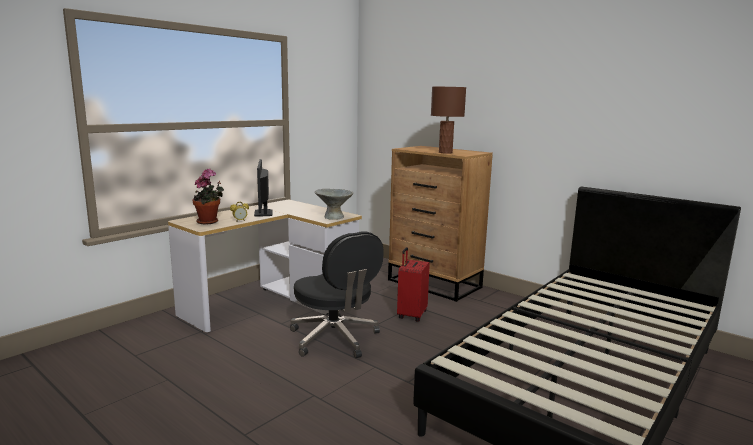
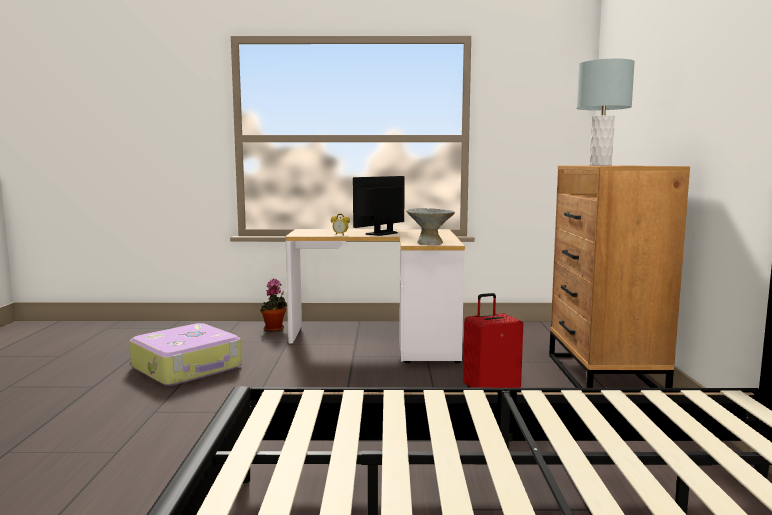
camera: 50 degrees right, 5 degrees down
(169, 389) = (188, 367): none -> suitcase
(209, 222) = (317, 233): potted plant -> potted plant (275, 329)
(335, 339) = (365, 383): black office chair -> none
(445, 152) = (600, 165): brown table lamp -> grey table lamp

